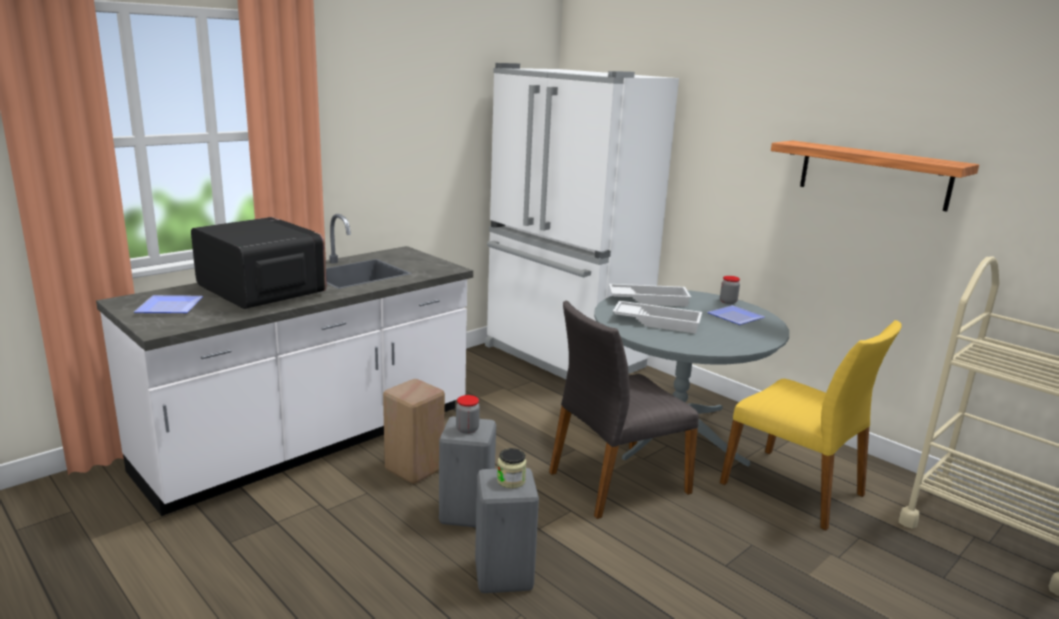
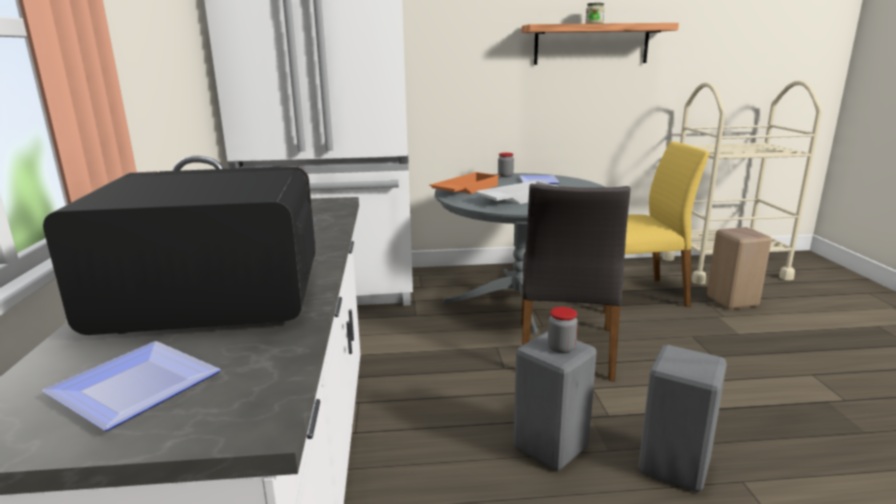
camera: 50 degrees left, 0 degrees up
(412, 469) = (431, 450): beige stool -> beige stool (731, 302)
(511, 481) = (691, 359): jar -> jar (594, 23)
(648, 299) = (465, 189): white tray -> orange tray

